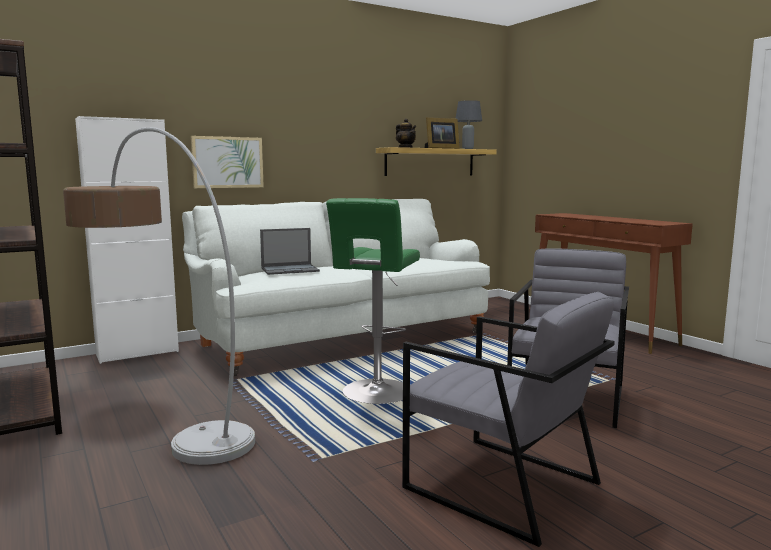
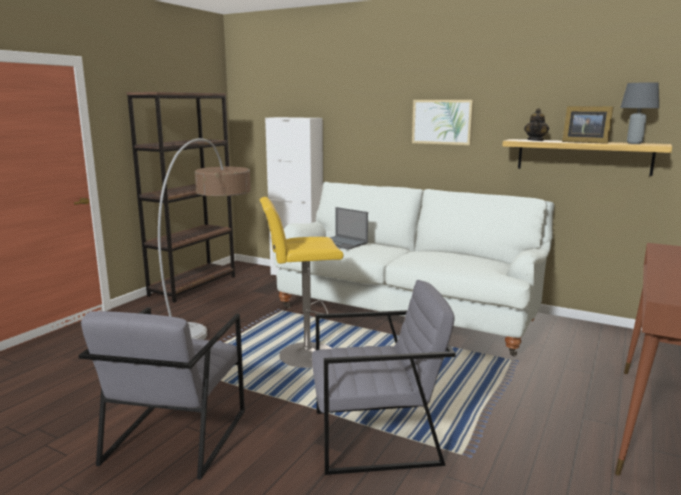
camera: 60 degrees right, 5 degrees up
(227, 162) = (368, 148): picture -> picture (442, 122)
(376, 393) = (302, 355): green stool -> yellow stool

